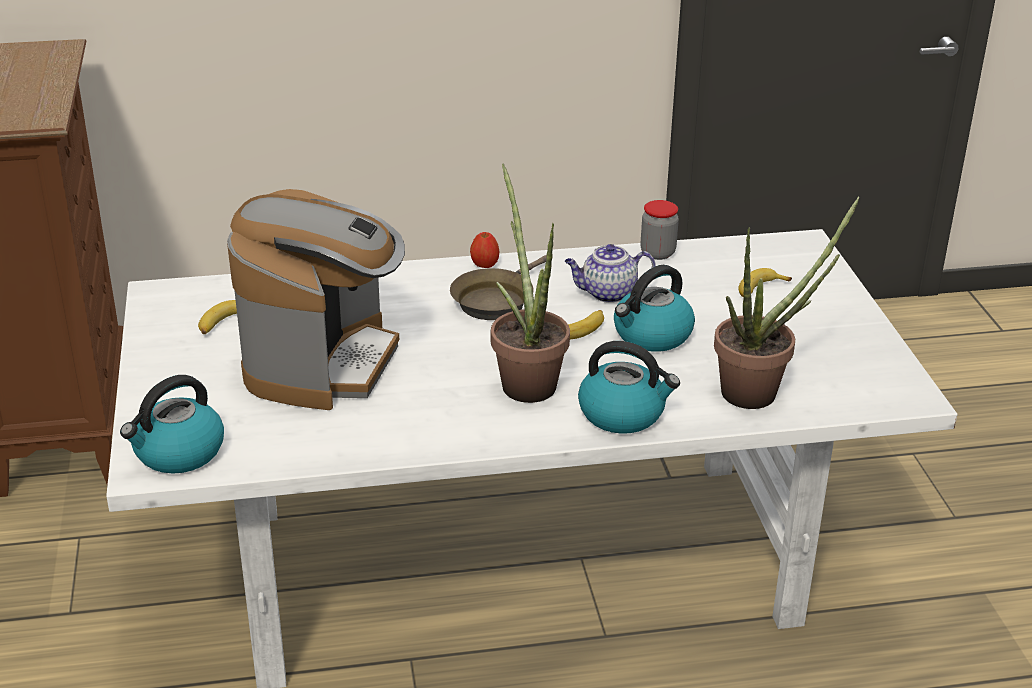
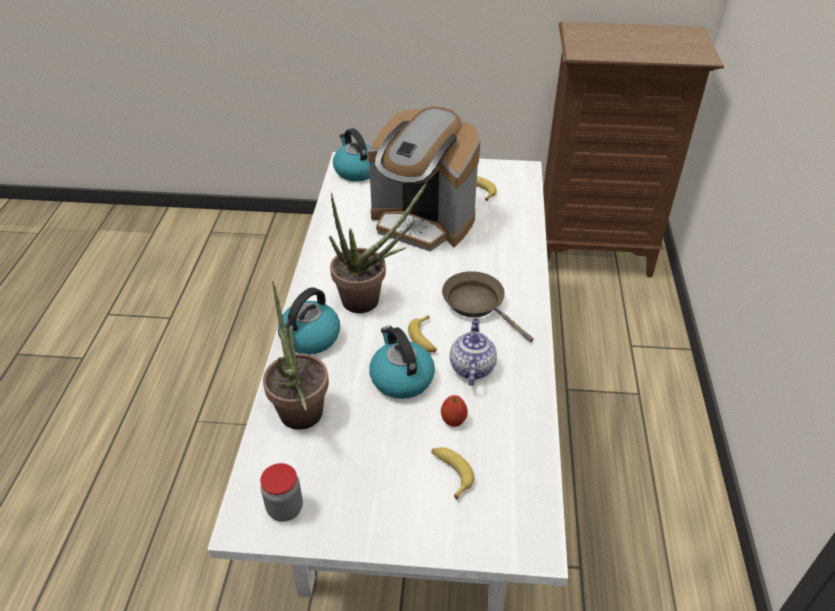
camera: 105 degrees right, 10 degrees up
(484, 265) = (531, 307): apple -> apple (453, 420)
(657, 253) = (534, 417): jar -> jar (285, 508)

